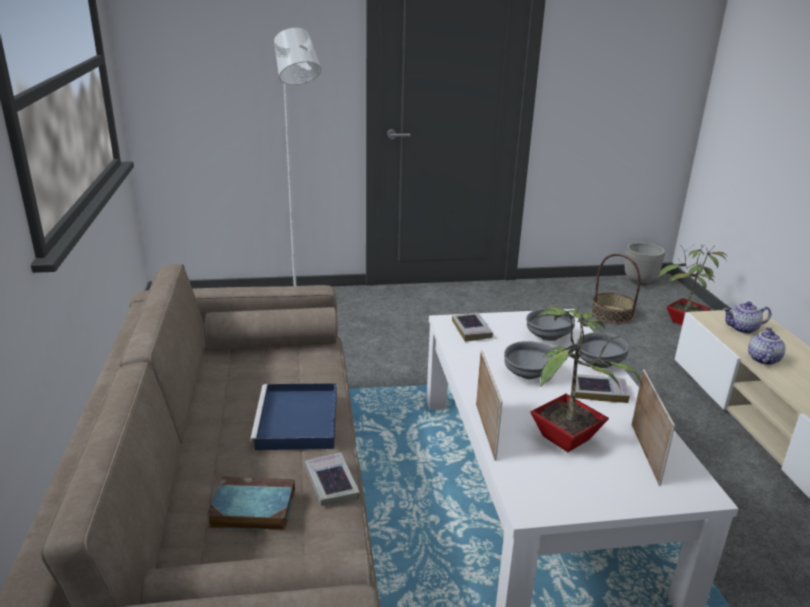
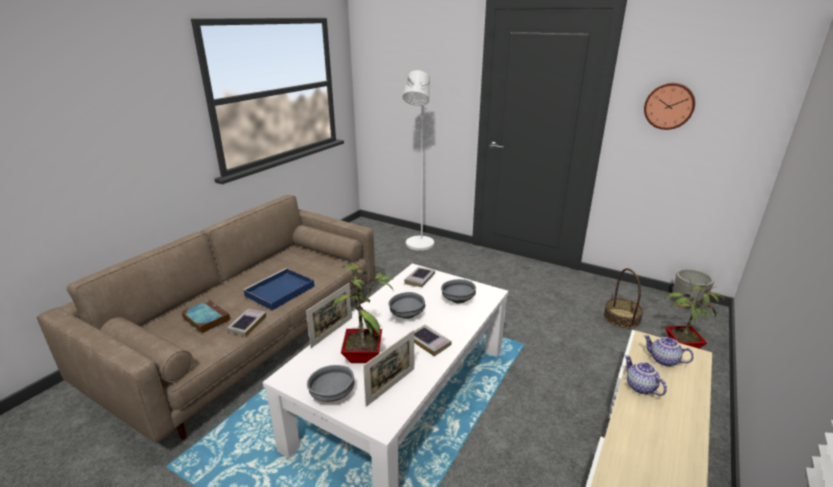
camera: 40 degrees right, 0 degrees up
(598, 363) = (460, 327): grey bowl -> grey bowl (332, 394)
(603, 58) = (669, 106): none -> wall clock
(762, 359) = (639, 387): teapot -> teapot turned 90 degrees counterclockwise

